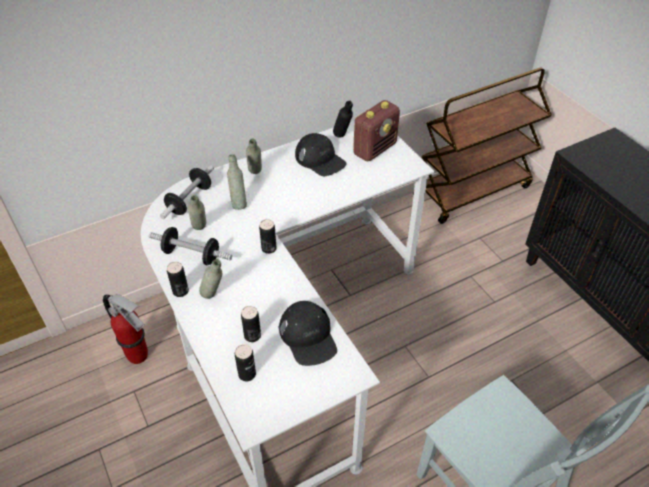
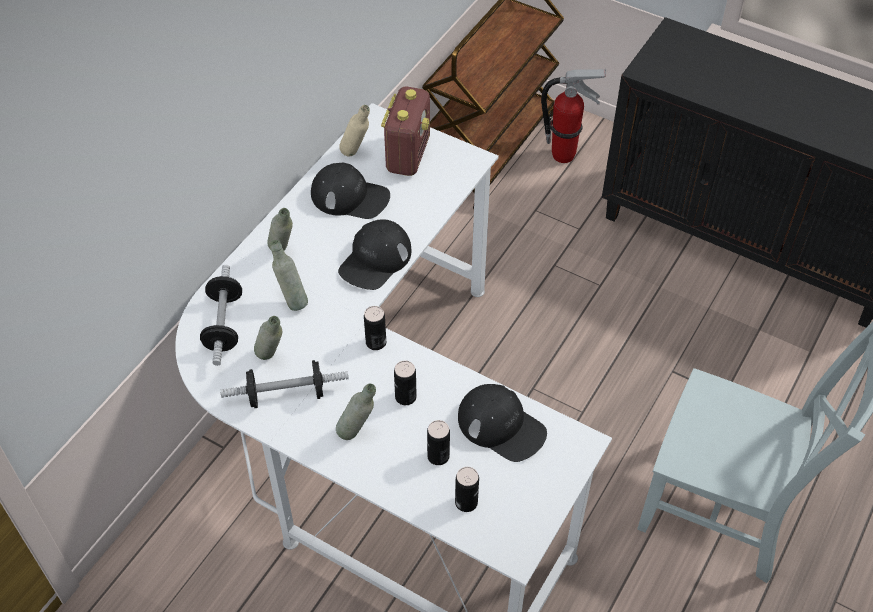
camera: 30 degrees left, 5 degrees up
(138, 356) = (209, 567): fire extinguisher -> fire extinguisher (564, 155)
(180, 291) = (310, 446): can -> can (405, 397)
(307, 200) = (375, 260): none -> black cap
(342, 138) = (356, 155): black bottle -> beige bottle

